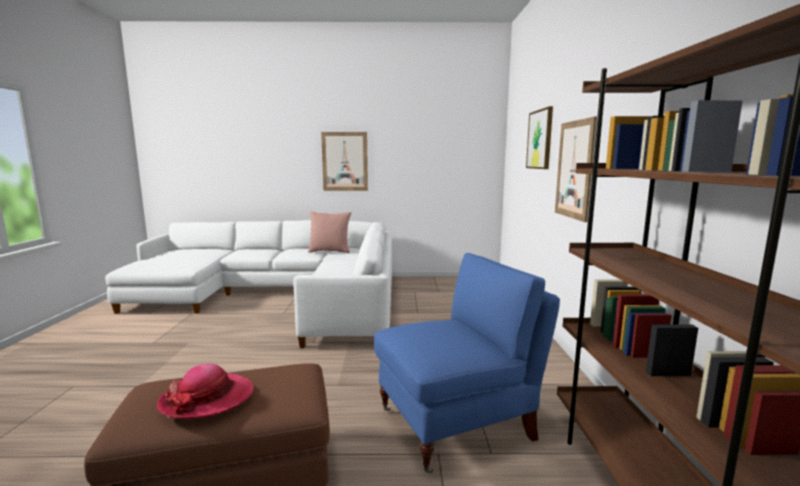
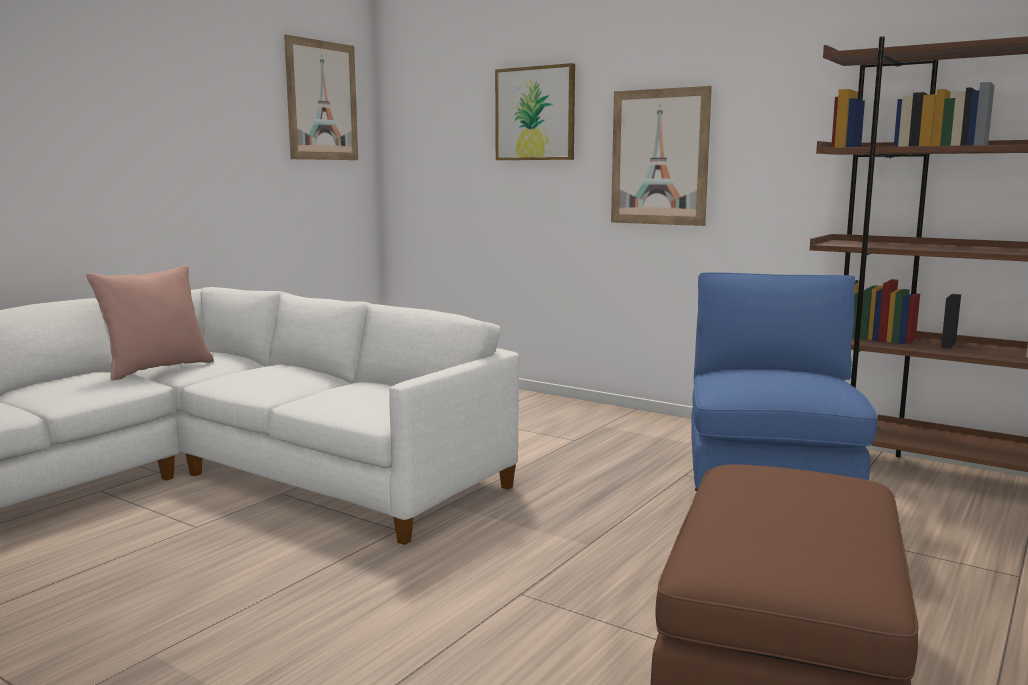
camera: 55 degrees left, 0 degrees up
(207, 399) = (806, 524): hat -> none
(345, 161) = (95, 145): picture -> picture (322, 101)

